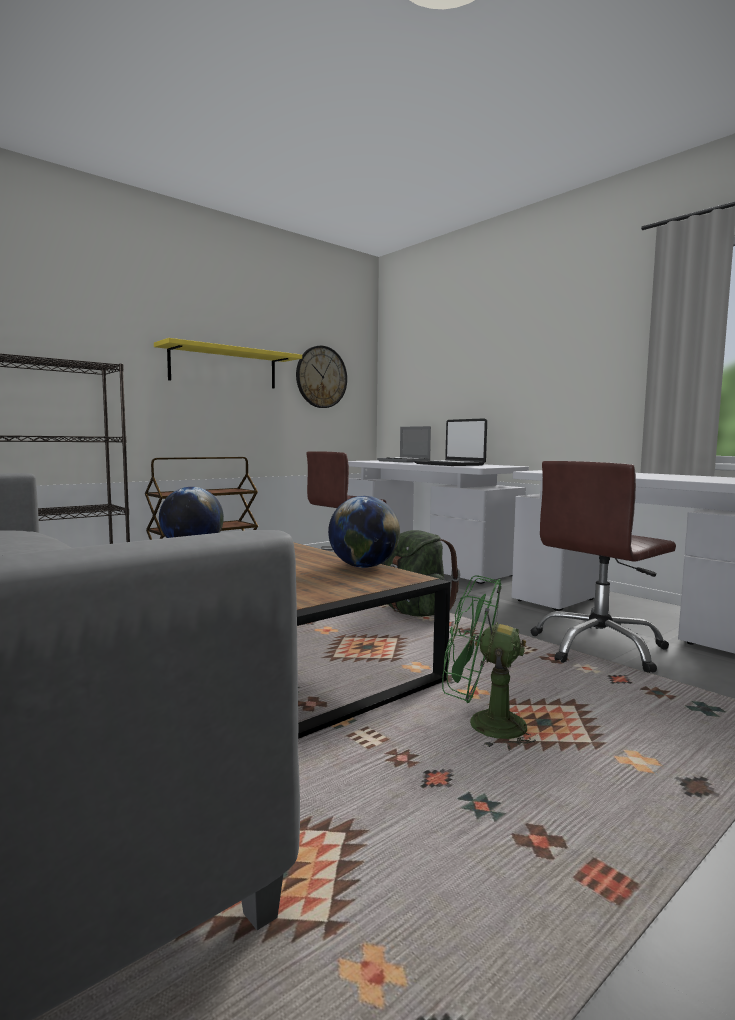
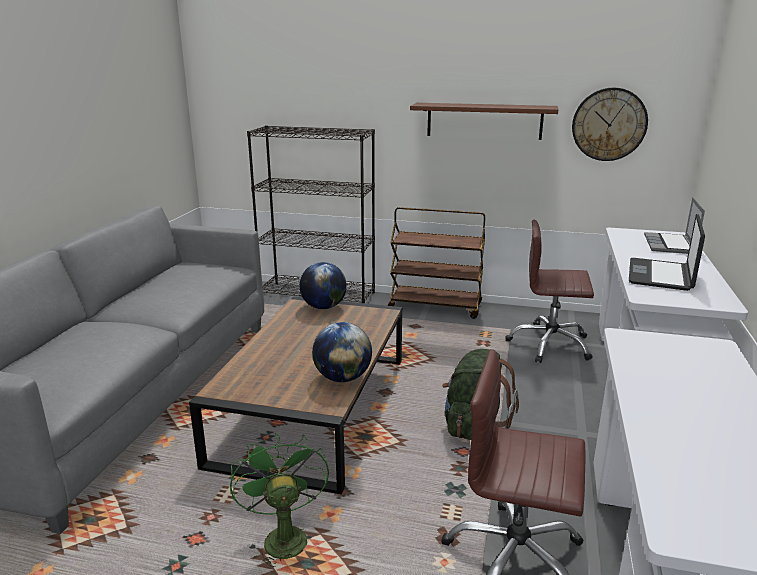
camera: 55 degrees right, 15 degrees up
(224, 367) = (484, 121): yellow shelf -> brown shelf

